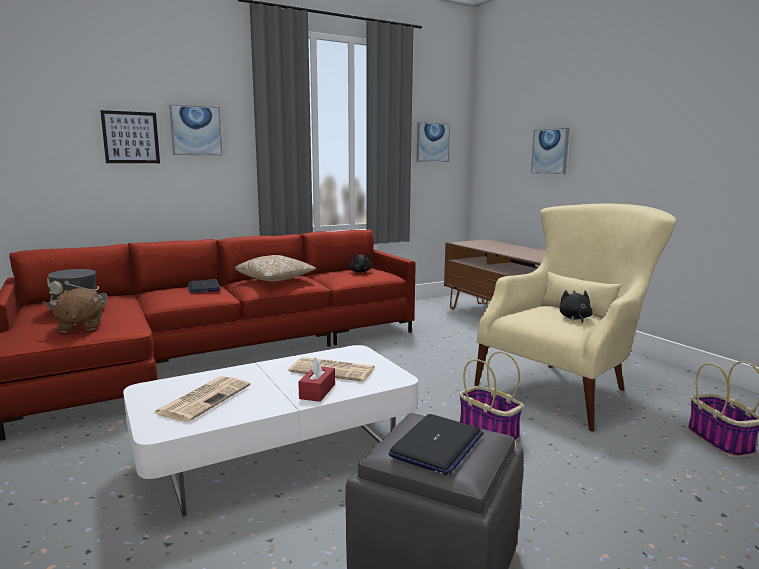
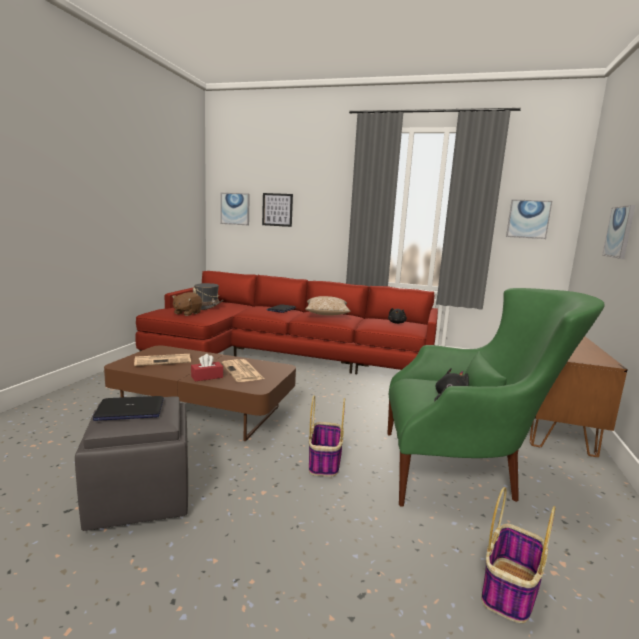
camera: 45 degrees right, 0 degrees up
(196, 130) = (316, 205): picture -> picture (235, 209)
(277, 452) = (203, 411): white coffee table -> brown coffee table
(568, 385) = (466, 471): beige armchair -> green armchair

